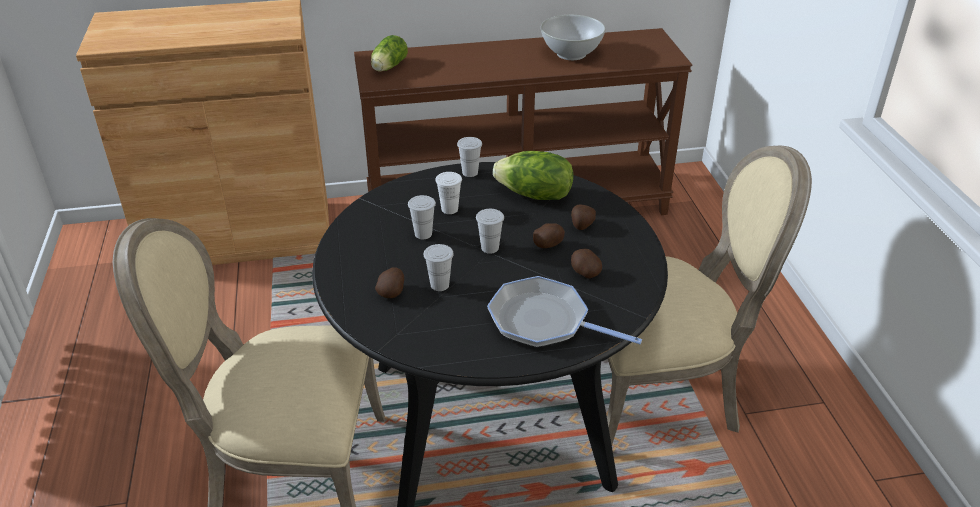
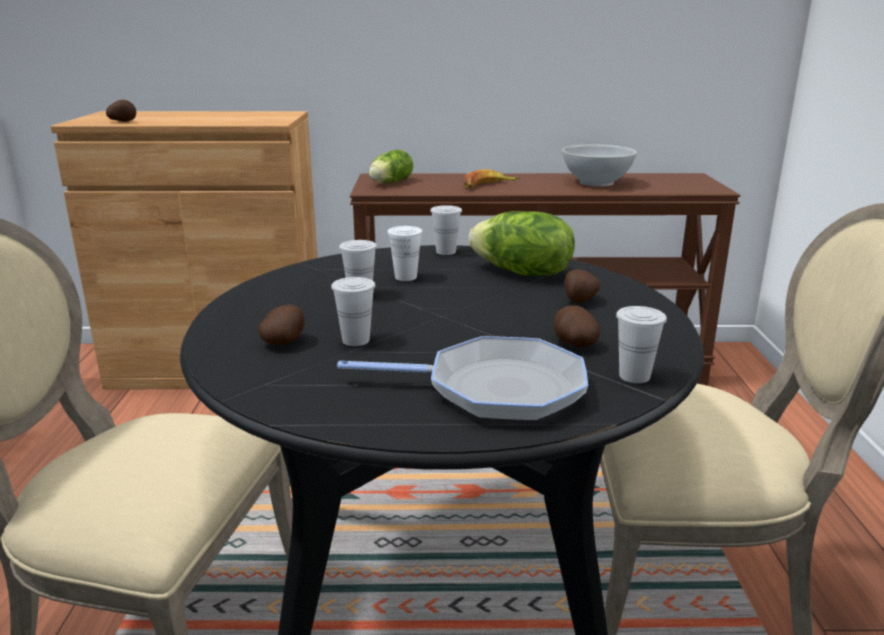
camera: 10 degrees right, 15 degrees down
(477, 66) = (487, 185): none -> banana
(490, 248) = (443, 312): white cup -> white cup (634, 376)
(544, 321) = (495, 389): frying pan -> frying pan turned 150 degrees clockwise
(548, 245) = (527, 315): potato -> potato (123, 121)

